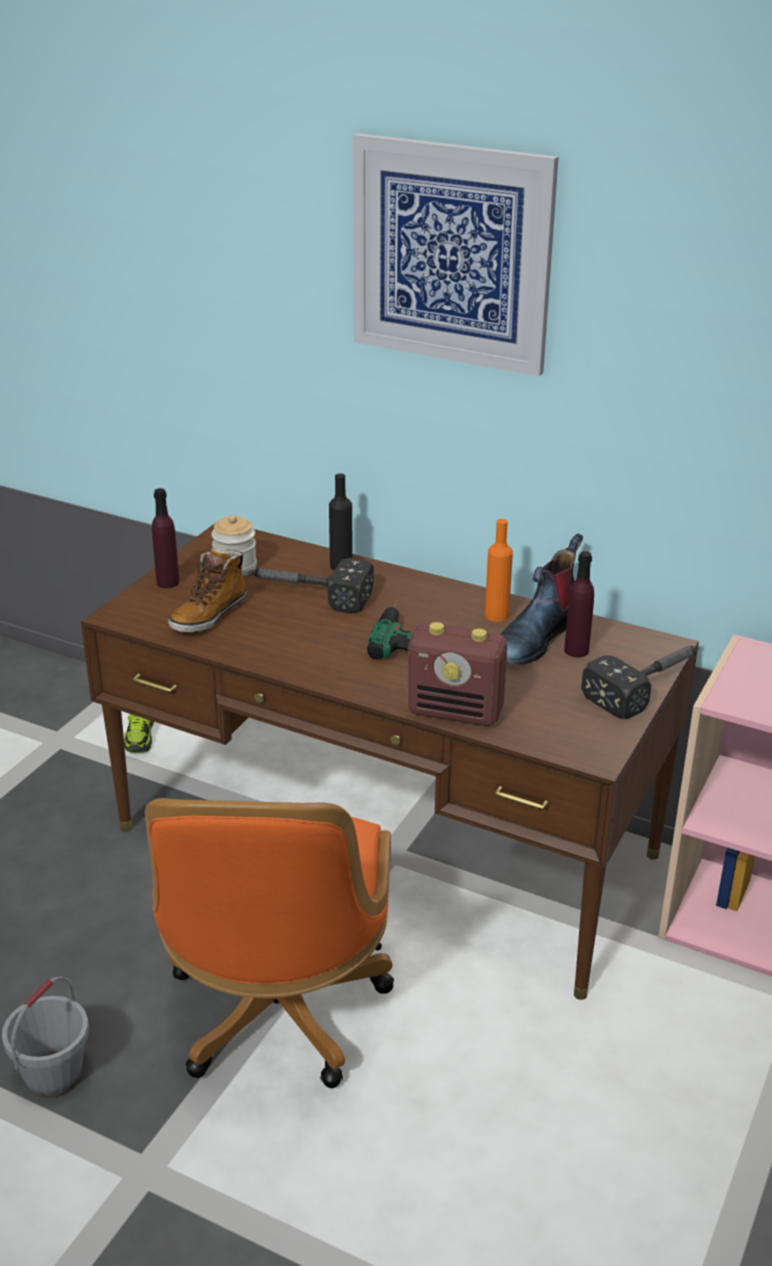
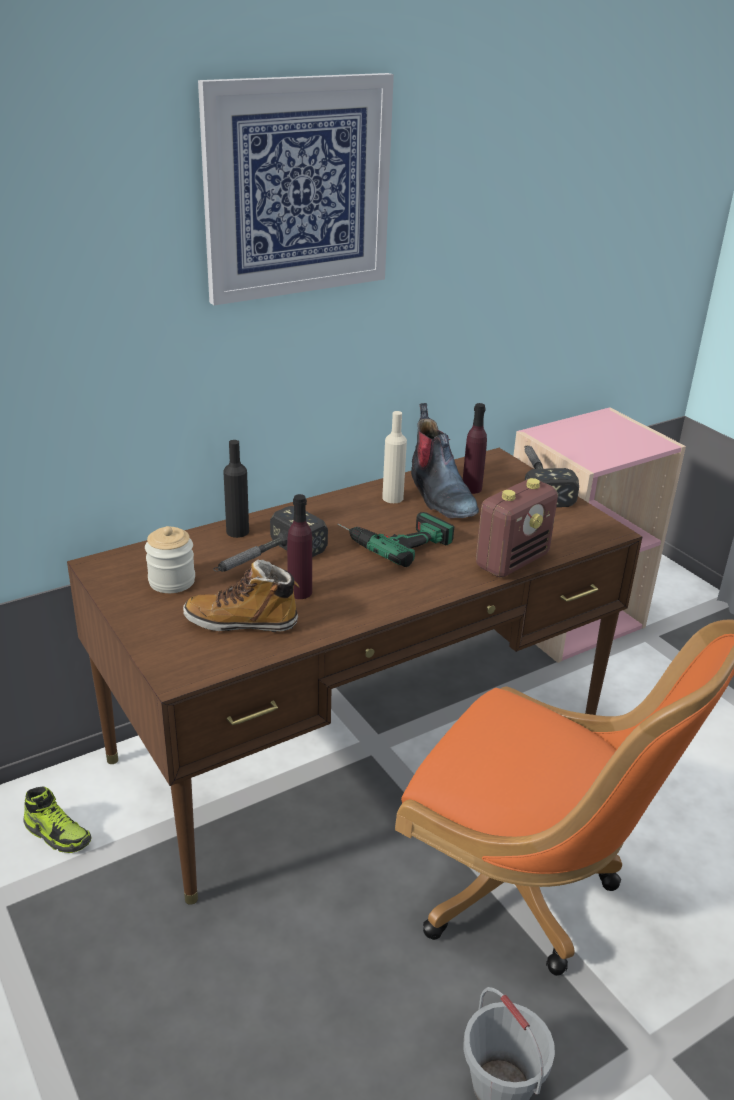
camera: 60 degrees left, 0 degrees up
(168, 582) = (151, 626): purple bottle -> purple bottle (300, 592)
(209, 615) = (242, 622): boot -> boot turned 120 degrees clockwise
(496, 615) = (392, 498): orange bottle -> beige bottle

